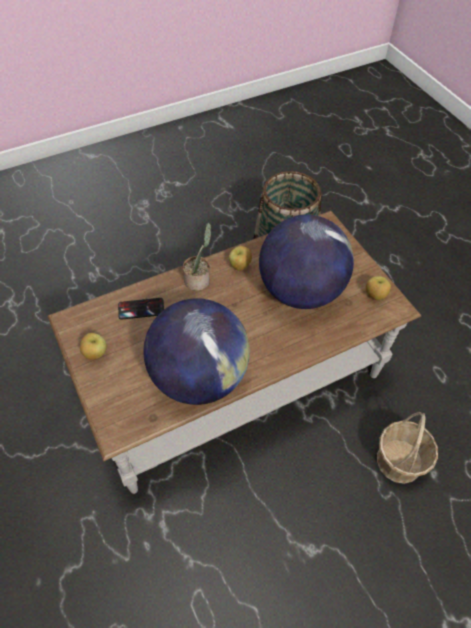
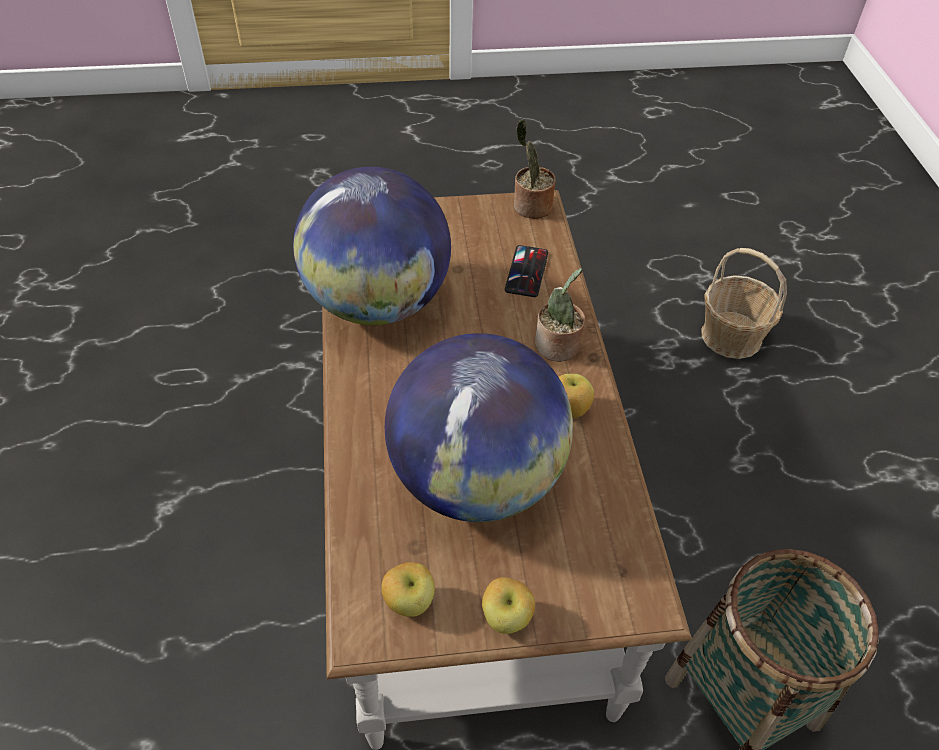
camera: 110 degrees right, 5 degrees down
(75, 323) = (530, 207): none -> potted plant
(95, 353) = (470, 217): apple -> apple (507, 618)
(399, 461) = (201, 698): basket -> basket (731, 336)

